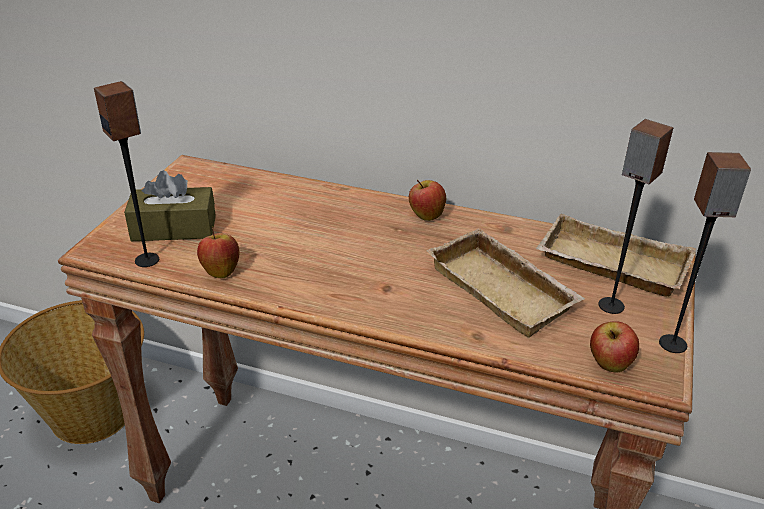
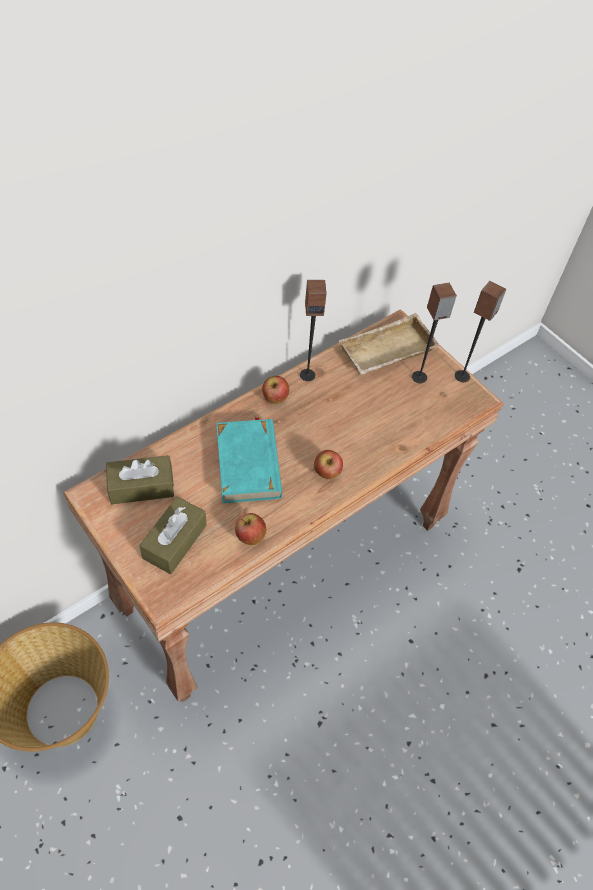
camera: 60 degrees left, 20 degrees up
(147, 260) = (203, 573): speaker -> speaker (307, 374)
(224, 186) = (141, 487): none -> brown tissue box
(318, 233) = (249, 463): none -> turquoise book
(505, 289) = (374, 410): beige tray -> none
(609, 365) = (459, 411): apple -> apple (327, 473)

